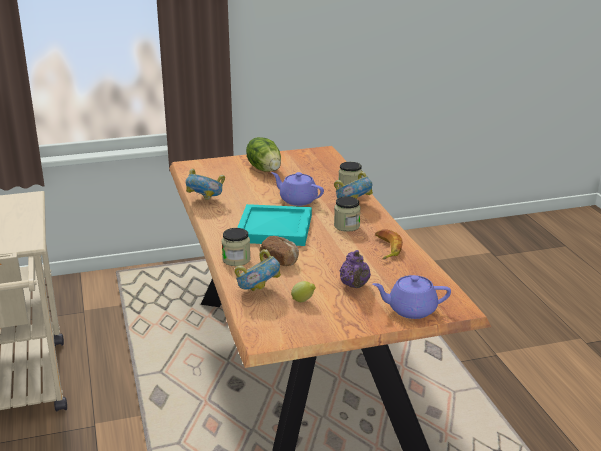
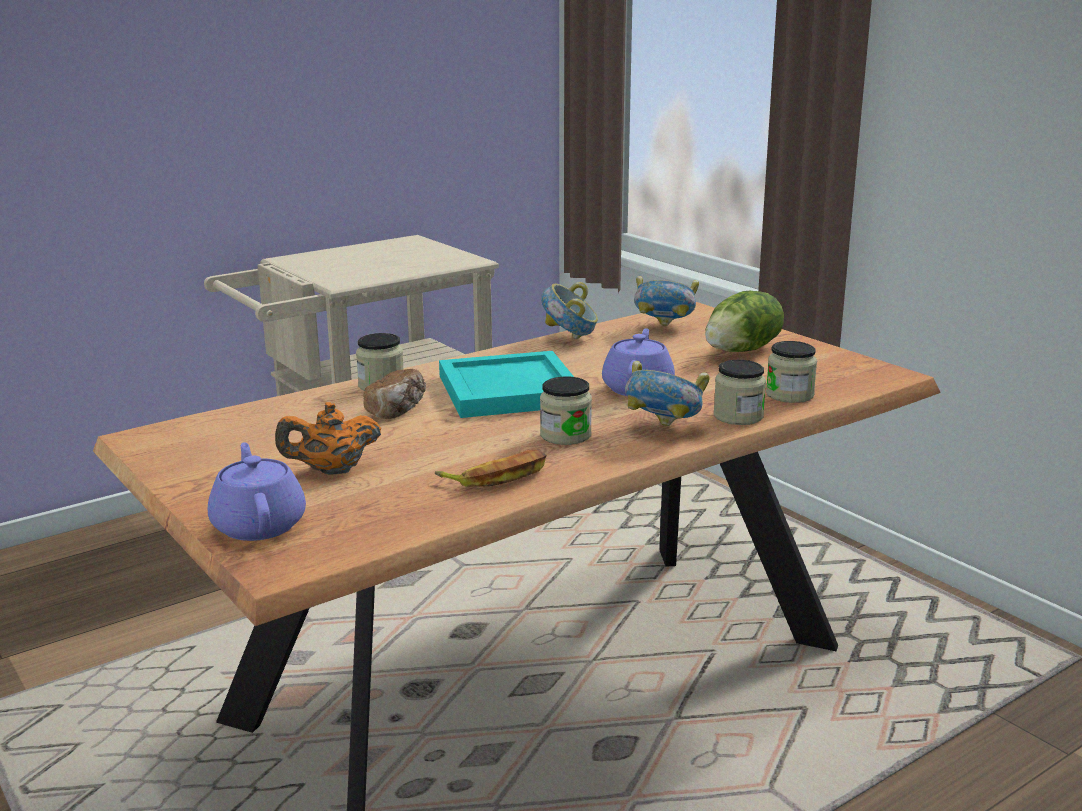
camera: 70 degrees right, 5 degrees down
(258, 291) = (285, 413): bowl -> bowl (664, 327)
(303, 301) = (264, 443): lemon -> none
(332, 174) = (789, 395): none -> jar
(354, 286) = (331, 471): purple teapot -> orange teapot

